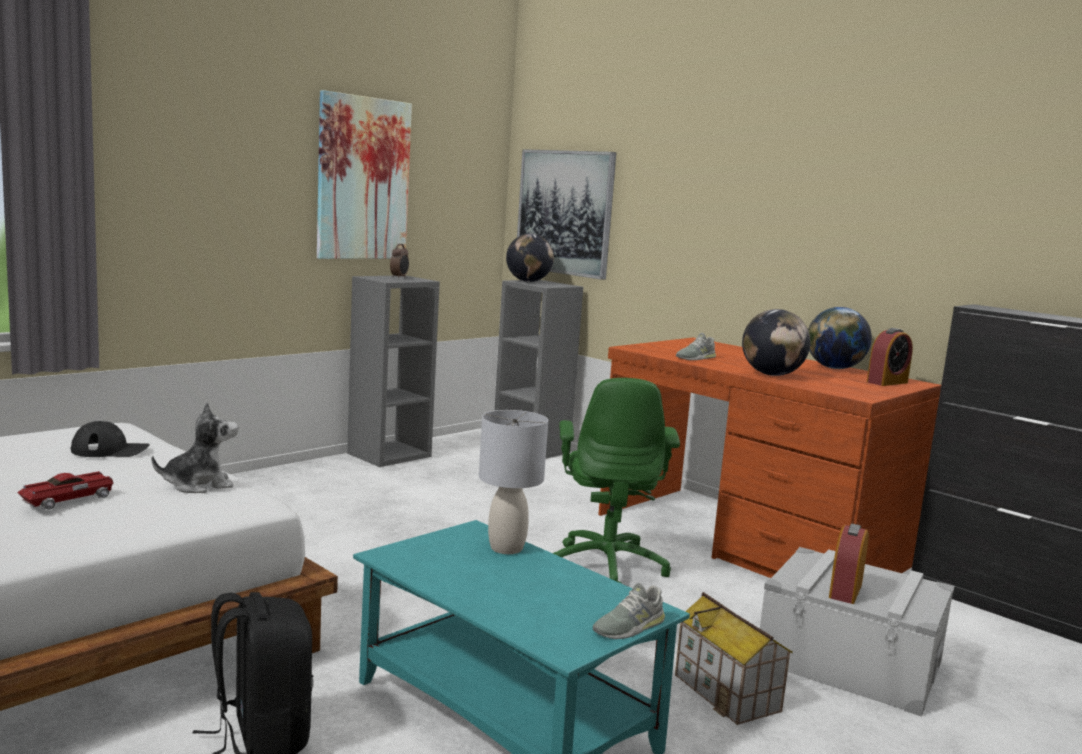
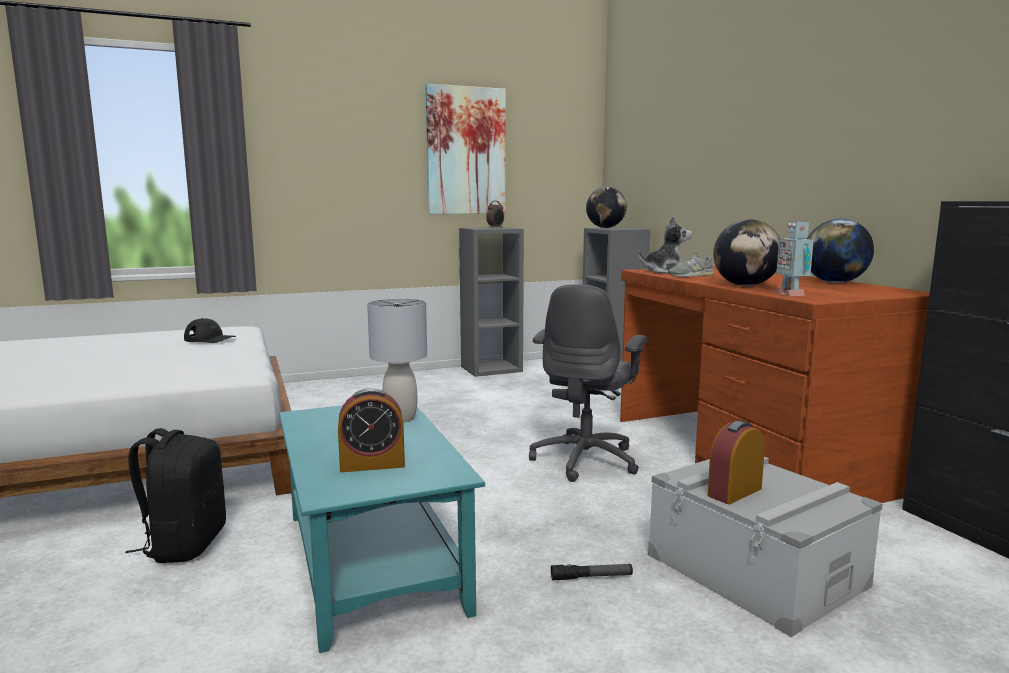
camera: 25 degrees right, 0 degrees up
(69, 498) = (129, 361): toy car -> none
(199, 485) = (227, 360): plush toy -> plush toy (665, 272)
(564, 212) = (638, 167): picture -> none
(607, 566) = (586, 460): green office chair -> grey office chair
(629, 626) = (410, 484): grey shoe -> none
(727, 693) = (591, 577): toy house -> flashlight
(833, 389) = (791, 295): none -> toy robot
(887, 382) = (876, 291): alarm clock -> alarm clock (372, 464)

